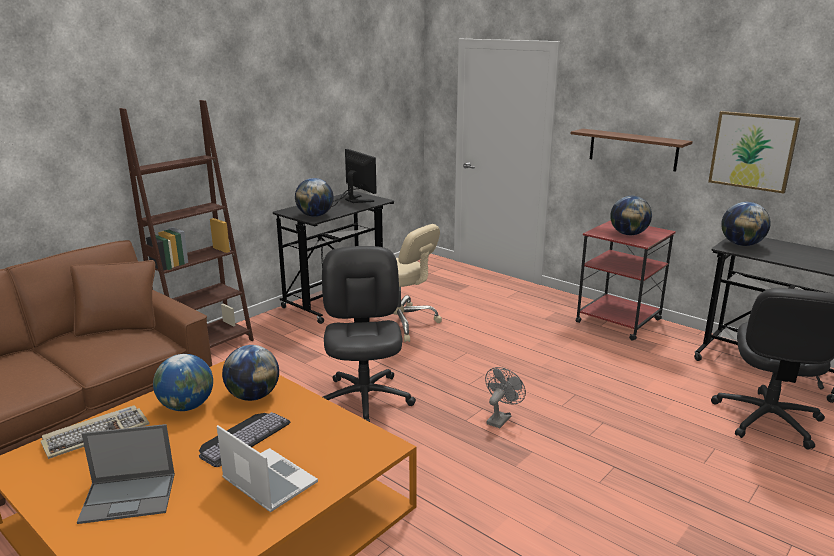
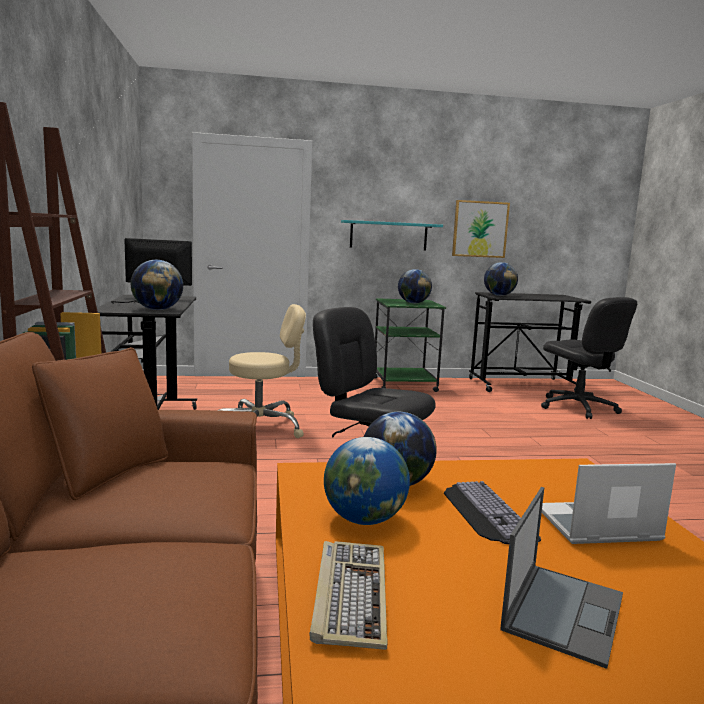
camera: 50 degrees left, 10 degrees down
(500, 418) = (481, 457): grey fan -> none
(619, 321) = (405, 384): red cart -> green cart
(633, 149) = (388, 235): brown shelf -> turquoise shelf

